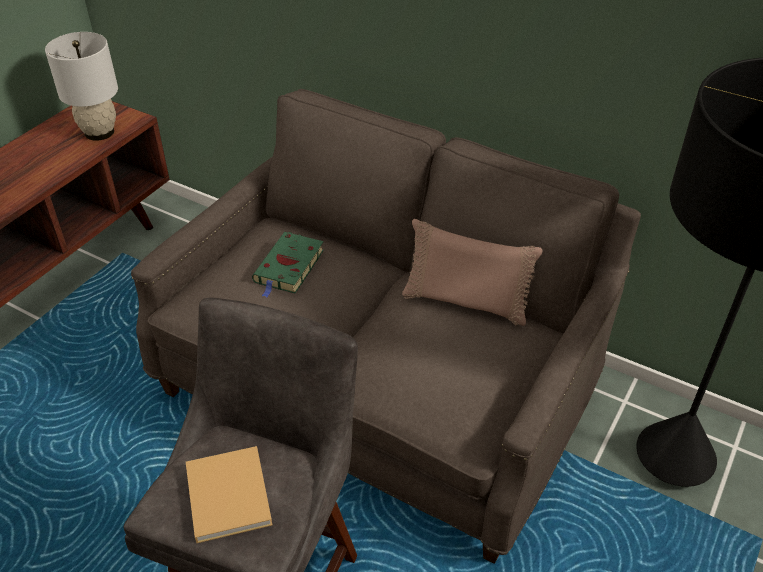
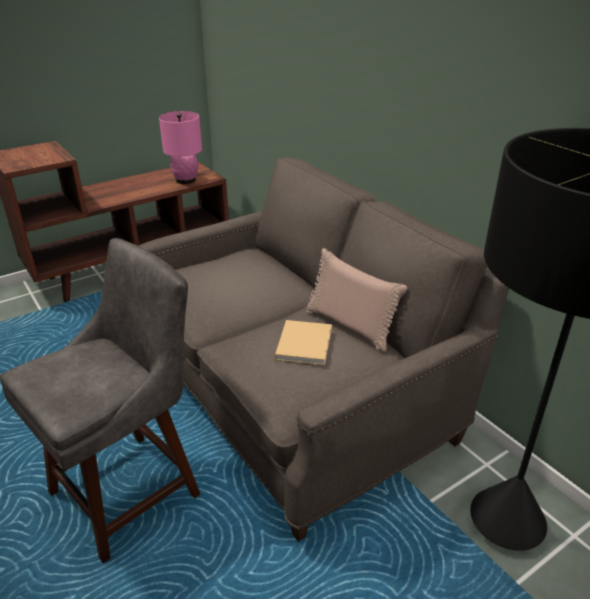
camera: 25 degrees right, 10 degrees down
(99, 132) = (185, 180): white table lamp -> pink table lamp
(228, 493) = (74, 376): beige book -> beige book (304, 343)
(288, 268) = (239, 273): green book -> none

